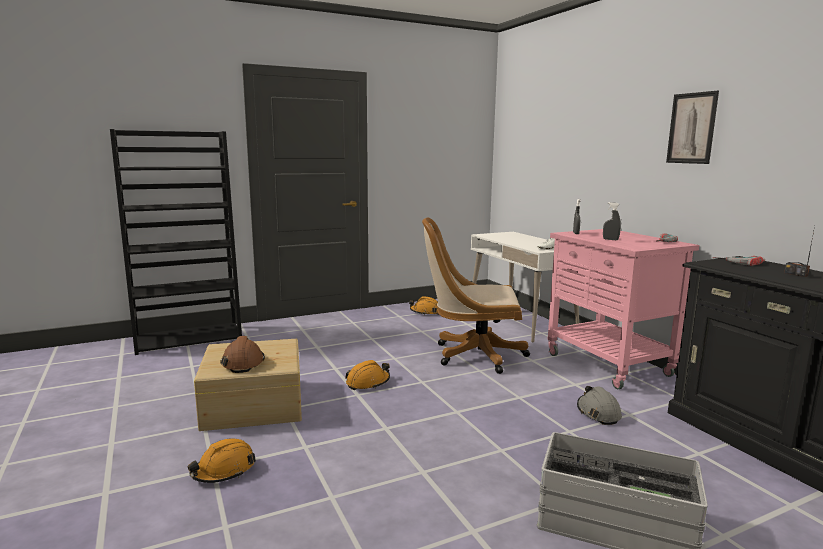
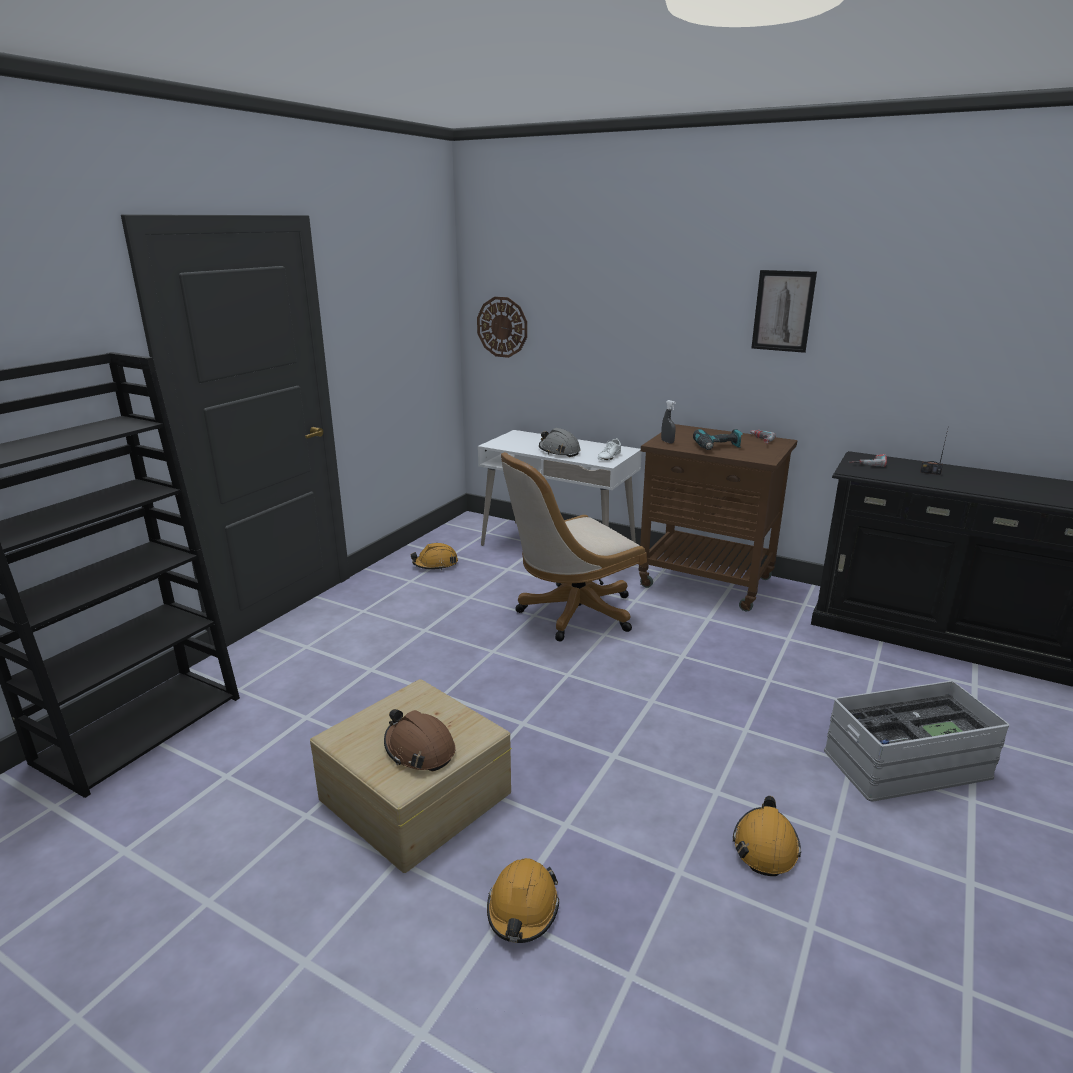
camera: 35 degrees left, 10 degrees up
(368, 383) = (511, 701): orange hard hat -> orange hard hat (765, 846)
(513, 156) = (502, 327): none -> wall clock
(598, 413) = (764, 647): grey hard hat -> grey hard hat (559, 451)
(608, 365) = (707, 583): pink cart -> brown cart
(610, 239) = (718, 447): grey spray bottle -> power drill

